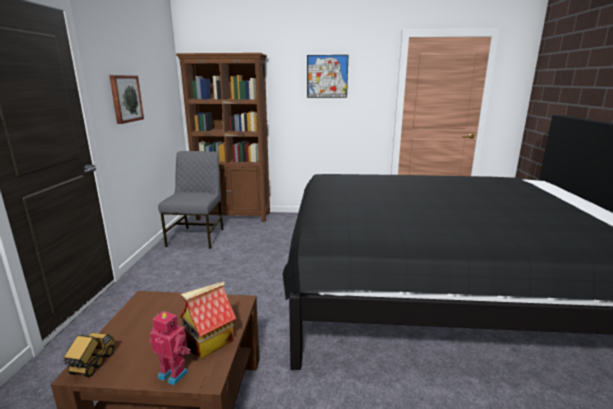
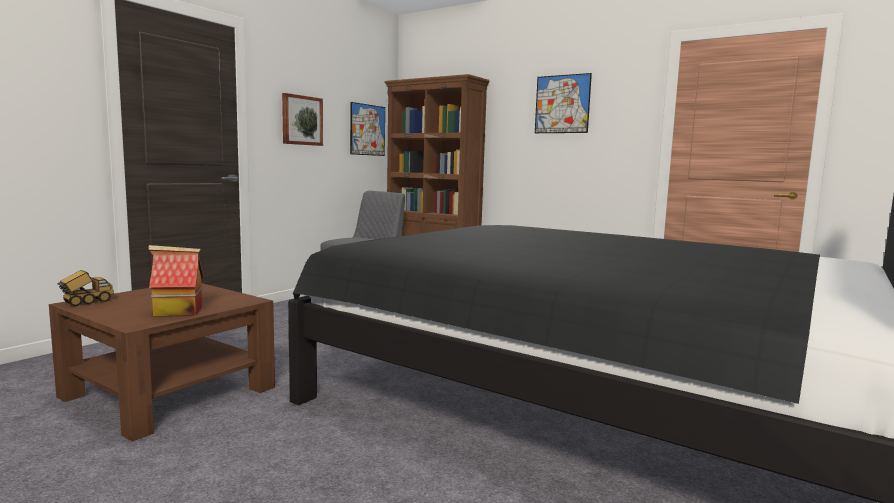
camera: 30 degrees right, 10 degrees down
(165, 97) = (367, 130): none -> picture
(174, 373) = (121, 317): toy robot -> none

